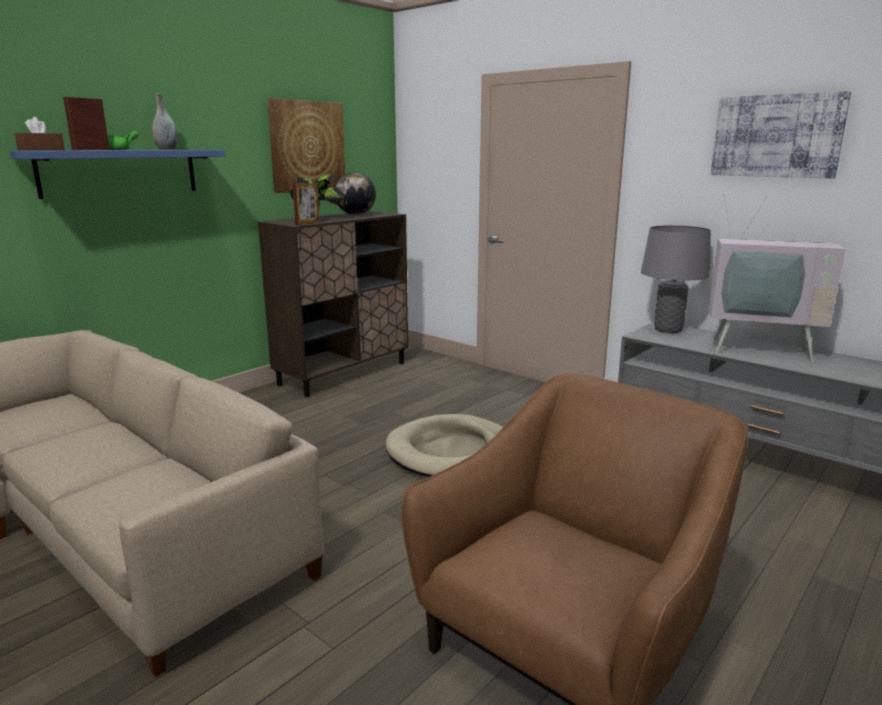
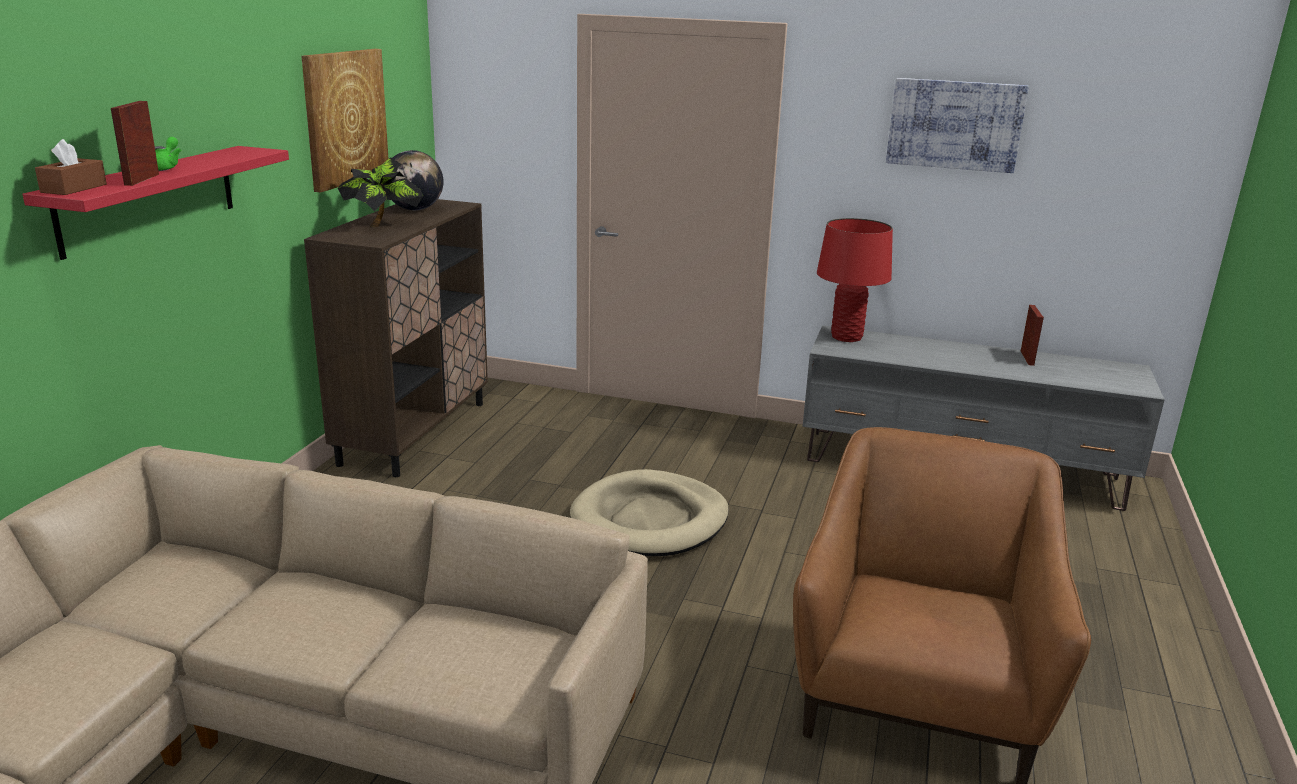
camera: 25 degrees left, 5 degrees up
(120, 172) = (149, 199): blue shelf -> red shelf
(167, 149) = (212, 158): grey vase -> none
(307, 223) = (386, 238): picture frame -> picture frame (1027, 358)
(668, 329) = (846, 337): grey table lamp -> red table lamp
(759, 349) = (950, 353): television -> none

